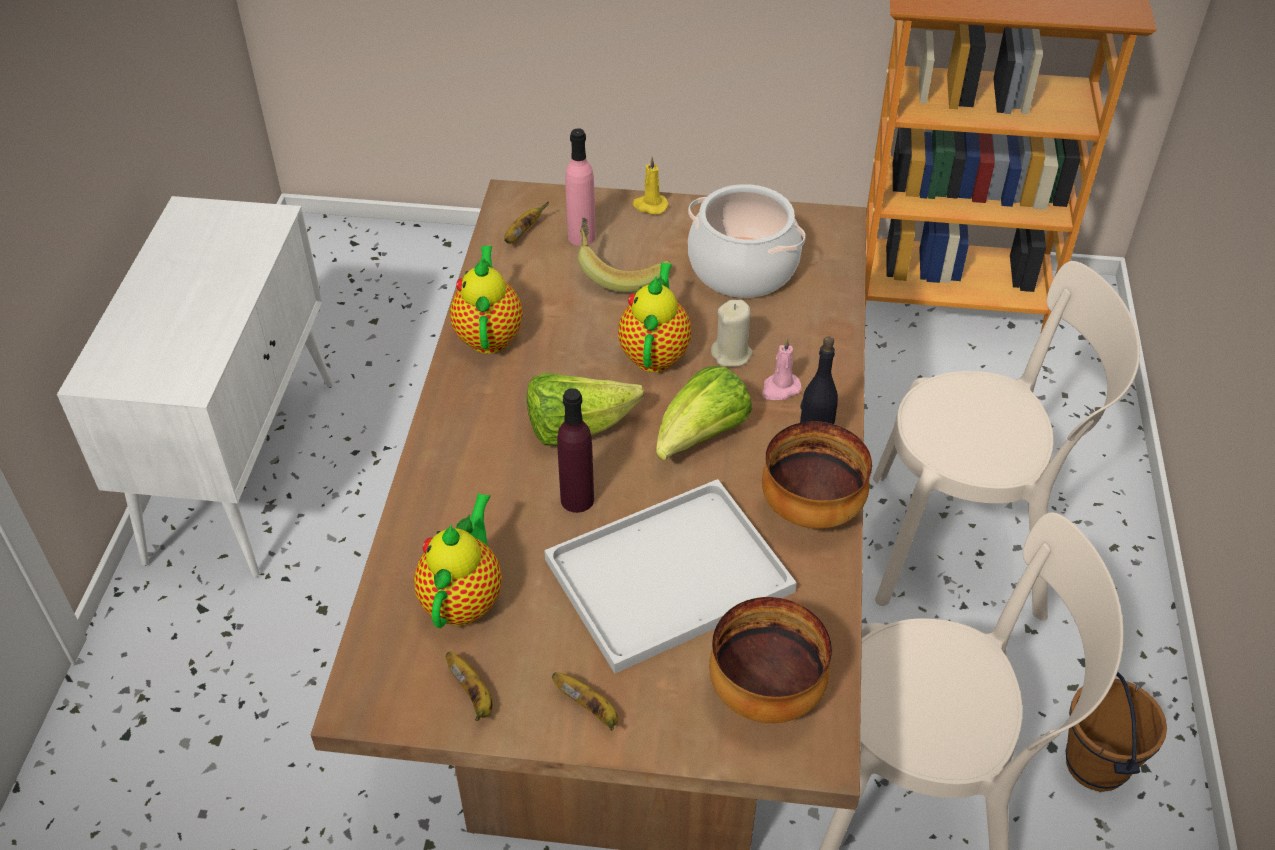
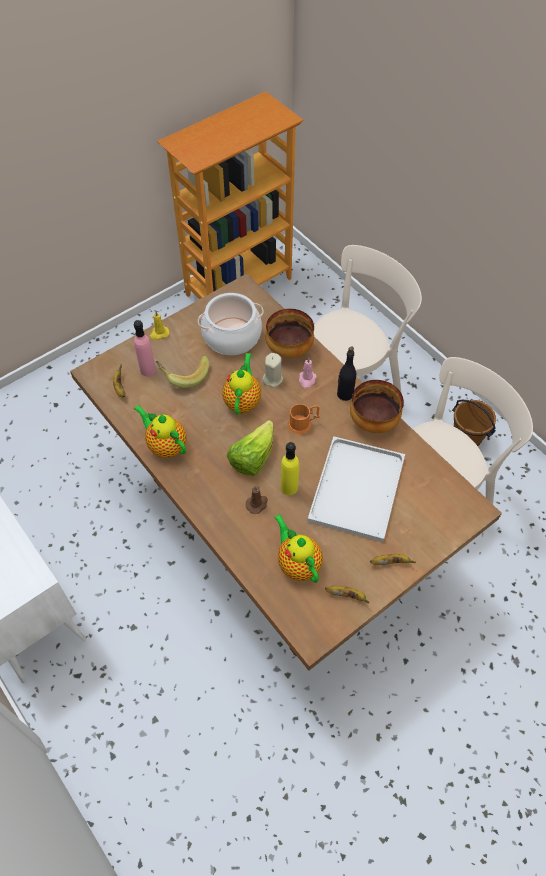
camera: 45 degrees left, 10 degrees up
(509, 486) = (257, 504): none -> brown candle
(577, 499) = (289, 487): purple bottle -> yellow bottle
(655, 352) = (243, 401): teapot -> teapot turned 45 degrees clockwise
(701, 438) = (303, 424): lettuce -> orange mug
(764, 693) = (436, 504): bowl -> bowl (288, 349)

